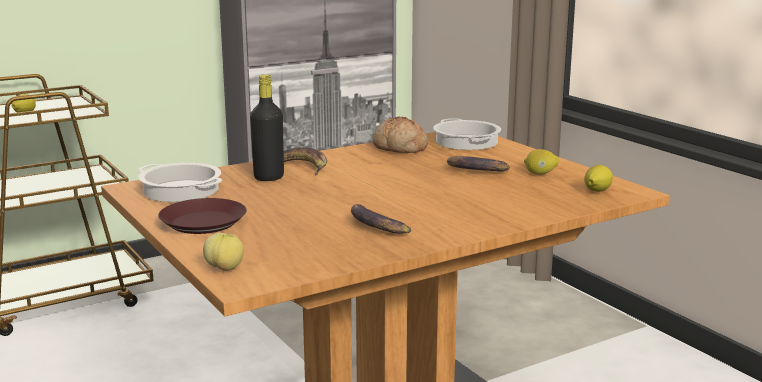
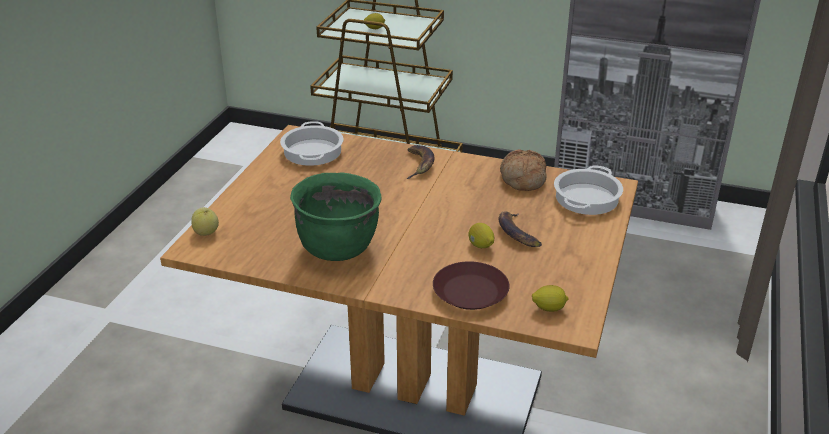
camera: 50 degrees right, 15 degrees up
(203, 223) = (267, 188): brown plate -> brown plate (469, 292)
(269, 177) = (378, 165): black bottle -> none
(376, 226) = (338, 248): banana -> green cooking pot
(540, 174) = (554, 265): lemon -> lemon (481, 246)

